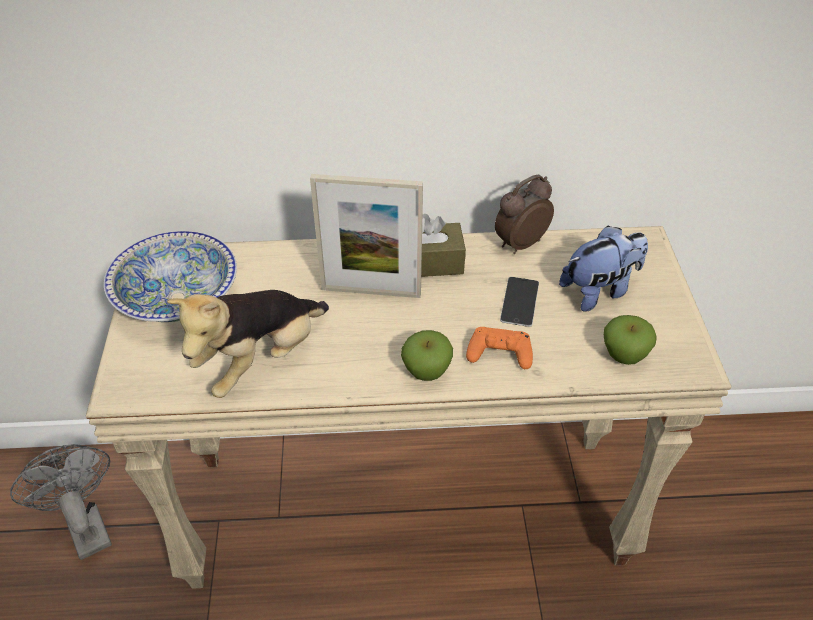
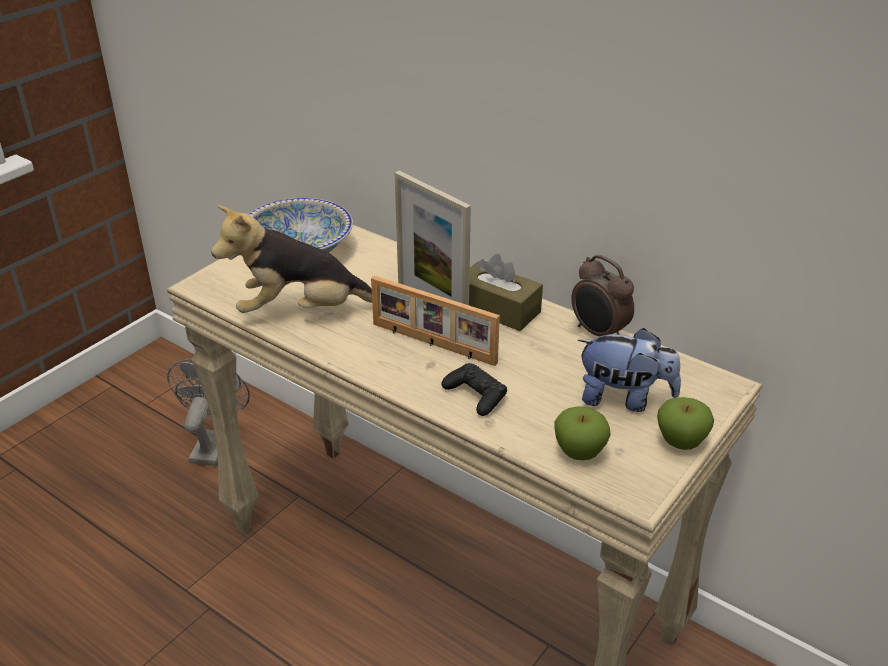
camera: 40 degrees right, 10 degrees down
(412, 326) = (432, 344): none -> picture frame
(426, 372) = (403, 377): apple -> apple (680, 442)
(499, 353) = (475, 395): orange game controller -> black game controller
(519, 243) = (598, 333): alarm clock -> alarm clock turned 135 degrees counterclockwise
(519, 301) = (541, 371): phone -> none

